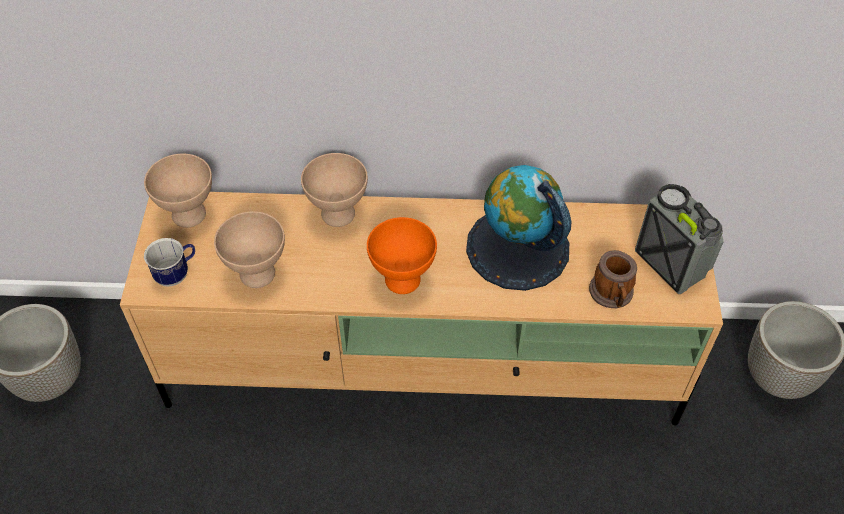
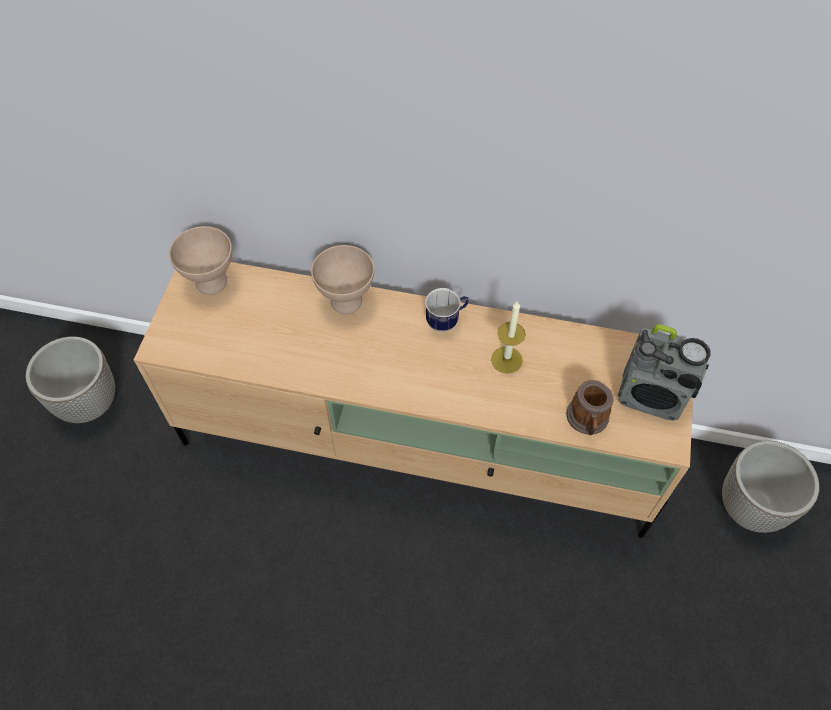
camera: 10 degrees right, 5 degrees up
(177, 274) = (189, 338): mug -> mug (446, 321)
(256, 274) = (260, 349): beige bowl -> none
(403, 281) = (392, 376): orange bowl -> none
(517, 248) = (506, 360): globe -> candle
(671, 262) = (652, 396): radio -> radio turned 135 degrees clockwise

